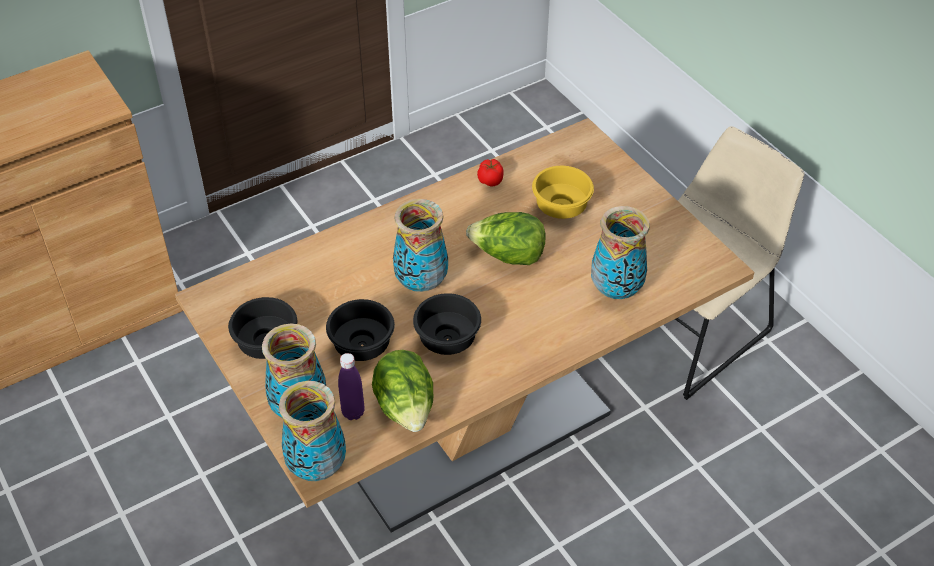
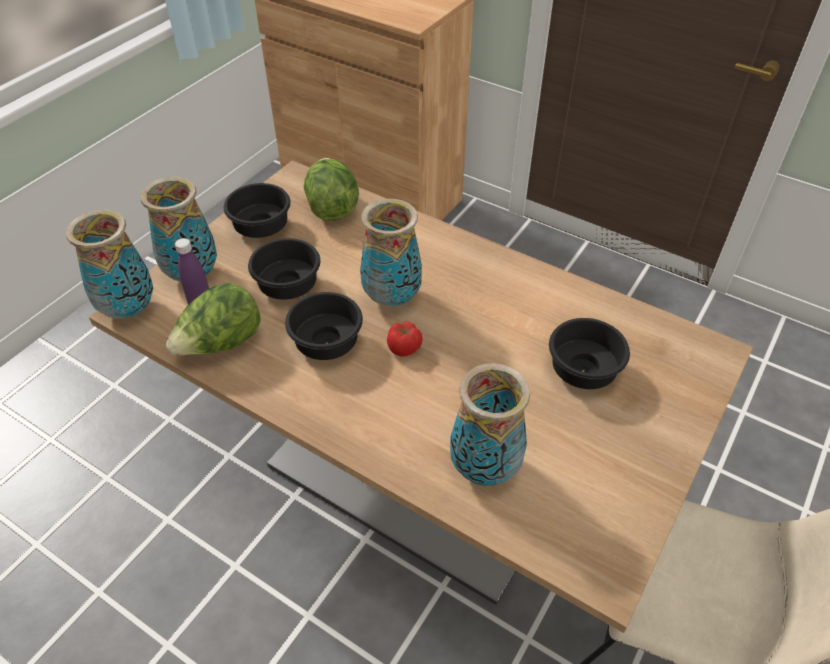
camera: 65 degrees right, 0 degrees up
(491, 180) = (576, 298): tomato -> tomato (405, 348)
(508, 256) = (473, 350): lettuce -> lettuce (332, 207)
(562, 206) = (585, 371): yellow bowl -> black bowl

